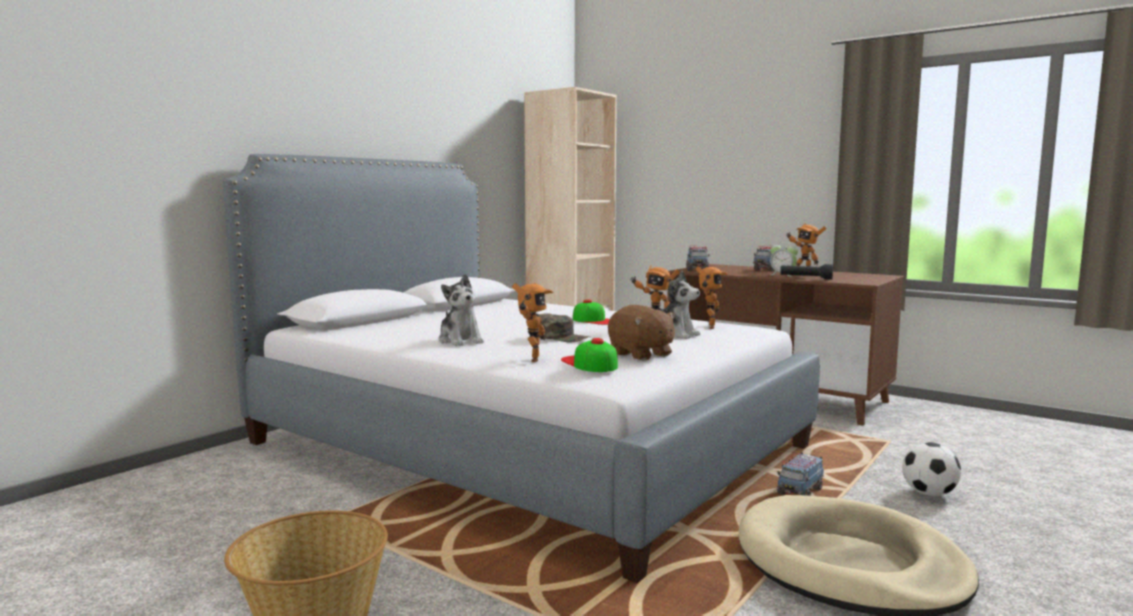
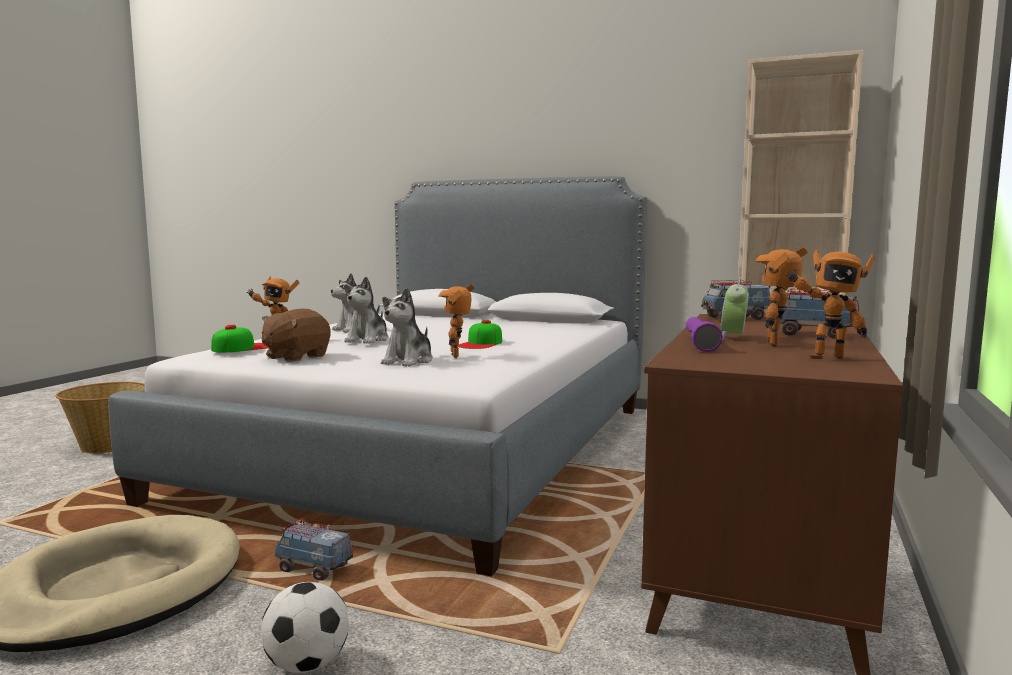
camera: 75 degrees right, 0 degrees up
(560, 337) = (368, 340): green cap -> plush toy
(708, 327) = (468, 368): toy robot -> toy robot (824, 357)
(806, 278) = (699, 344): black flashlight -> purple flashlight

